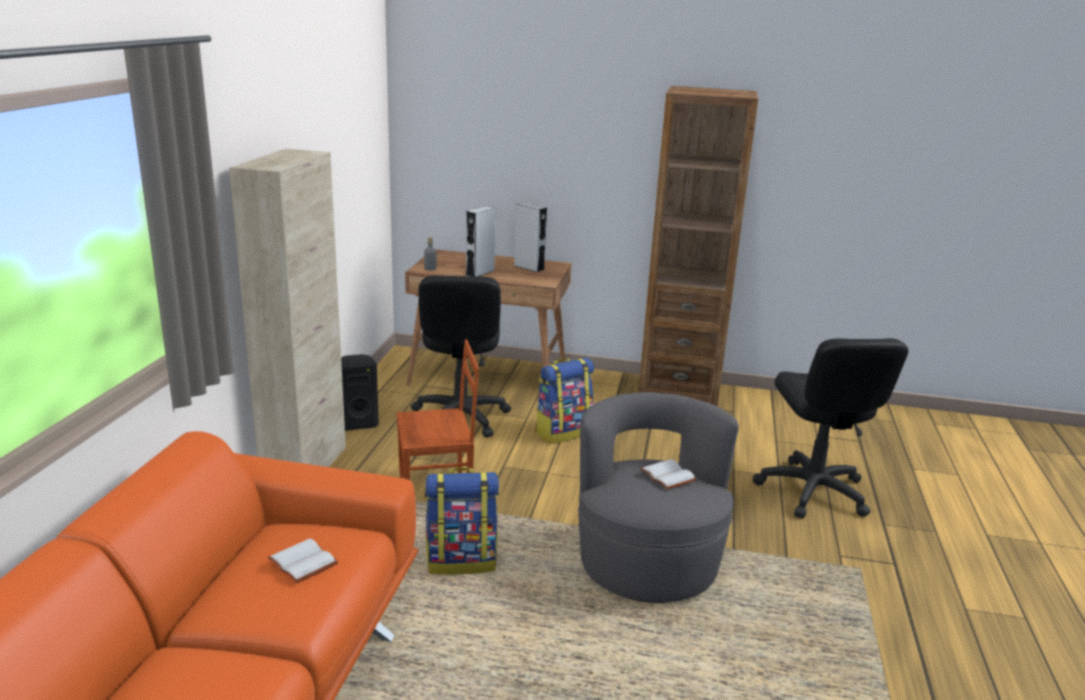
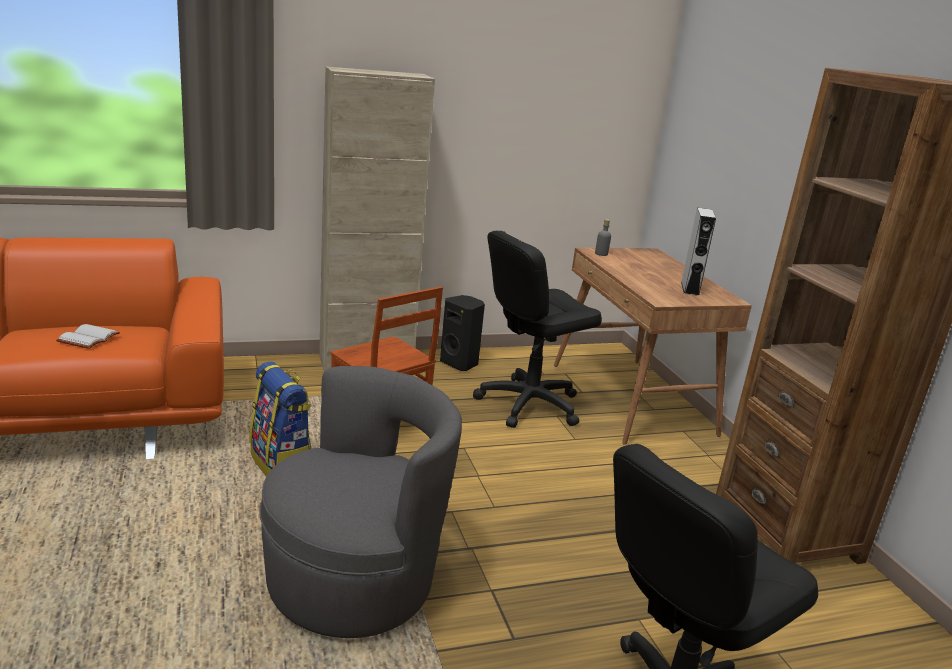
camera: 60 degrees right, 0 degrees up
(480, 273) = (630, 272): grey speaker -> none
(563, 432) = (573, 467): backpack -> none
(669, 476) = (368, 483): white book -> none

